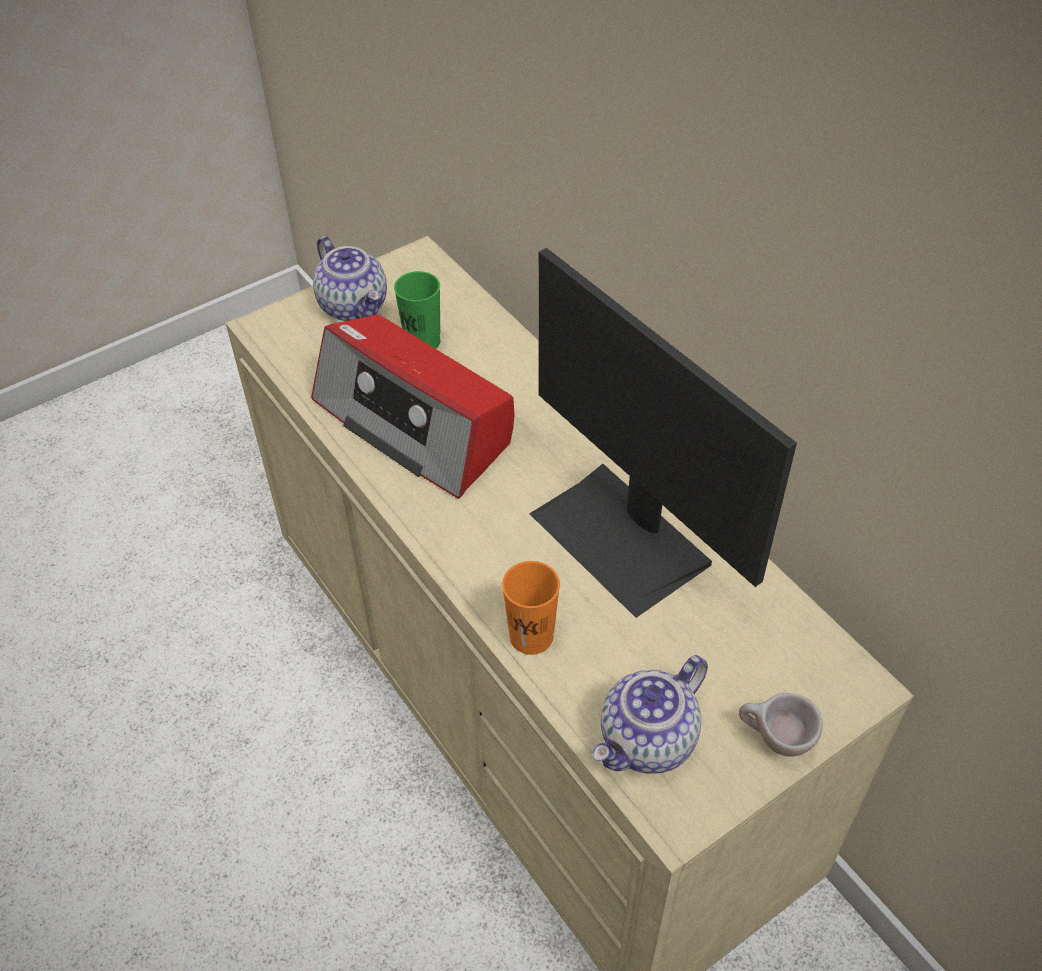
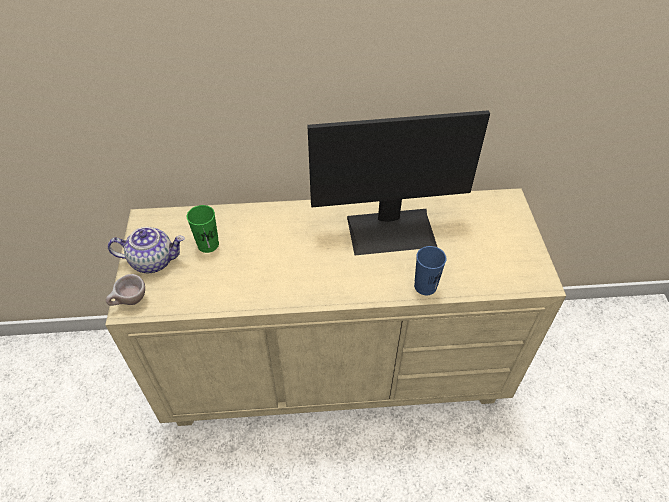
camera: 60 degrees left, 0 degrees up
(415, 422) = (262, 271): radio -> none
(531, 636) = (425, 286): orange cup -> blue cup
(648, 741) = (502, 273): teapot -> none
(773, 740) = (521, 235): beige cup -> beige cup (130, 302)

